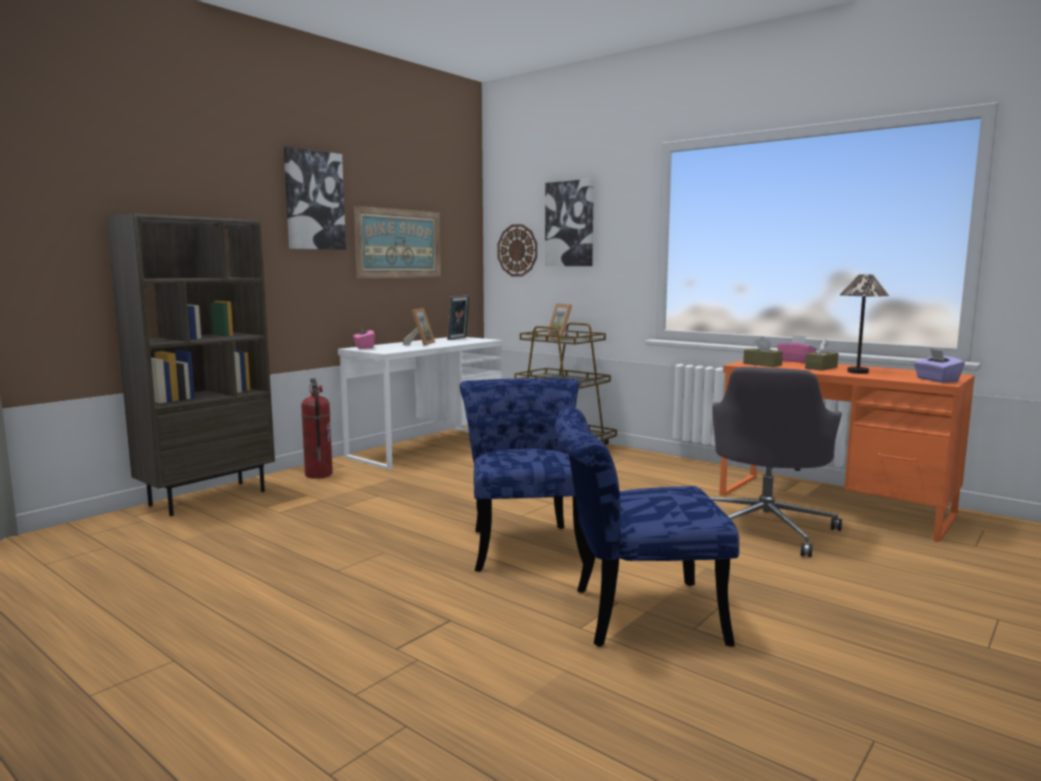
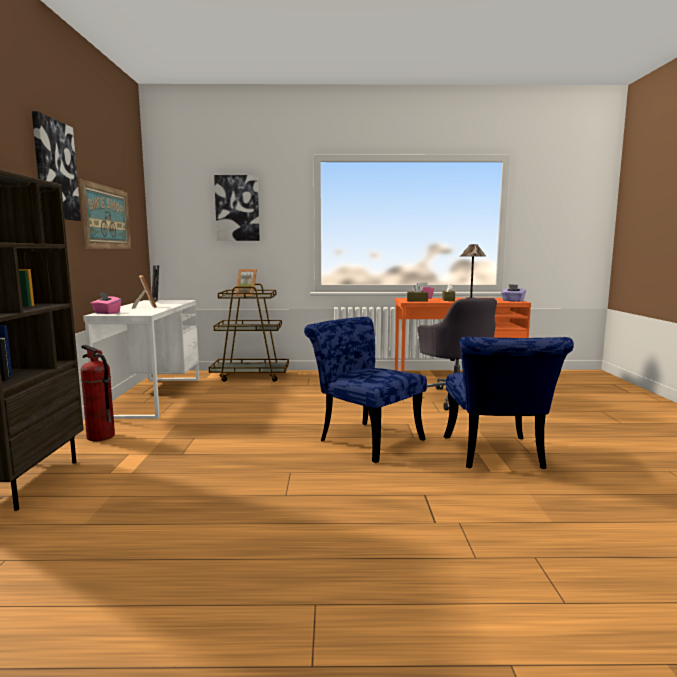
camera: 40 degrees left, 0 degrees up
(517, 250) = (186, 228): wall clock -> none
(633, 615) = (496, 456): blue chair -> blue chair turned 45 degrees counterclockwise

